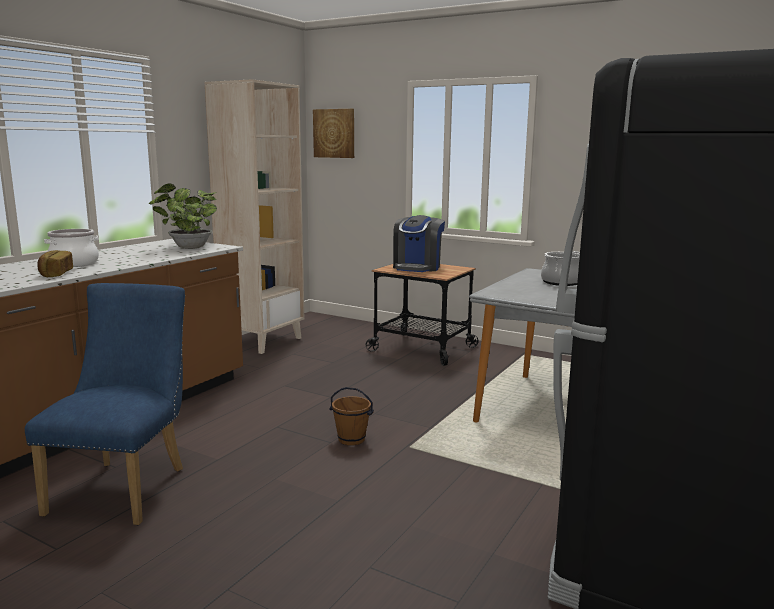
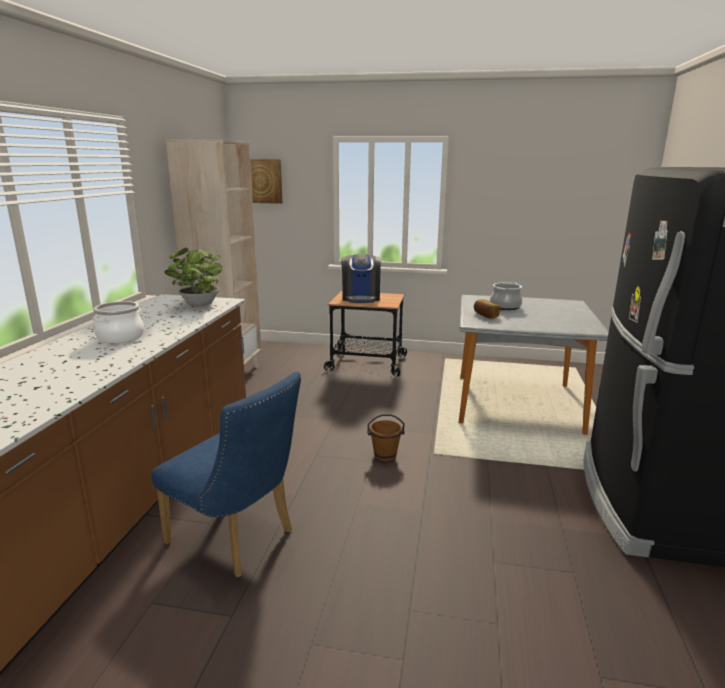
camera: 20 degrees left, 5 degrees up
(55, 274) = (125, 353): bread -> bread (485, 315)
(125, 487) = (237, 540): blue chair -> blue chair turned 135 degrees clockwise

